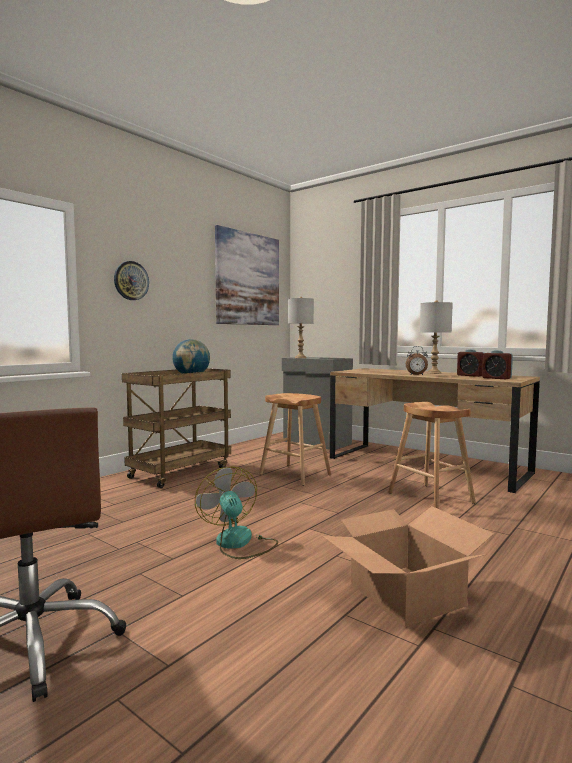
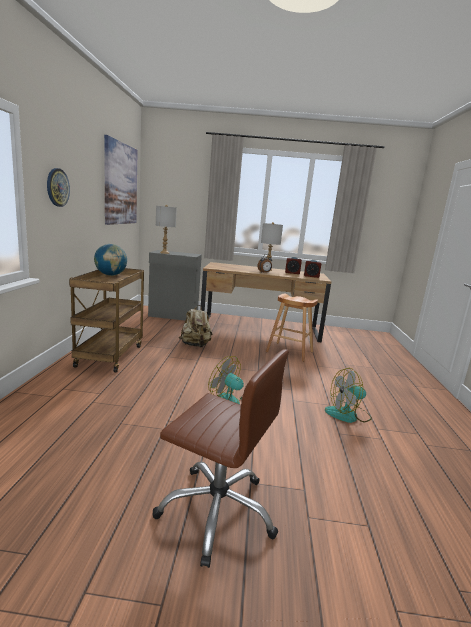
camera: 35 degrees left, 10 degrees up
(294, 474) = (195, 345): brown stool -> beige backpack
(405, 595) = (348, 415): cardboard box -> fan

